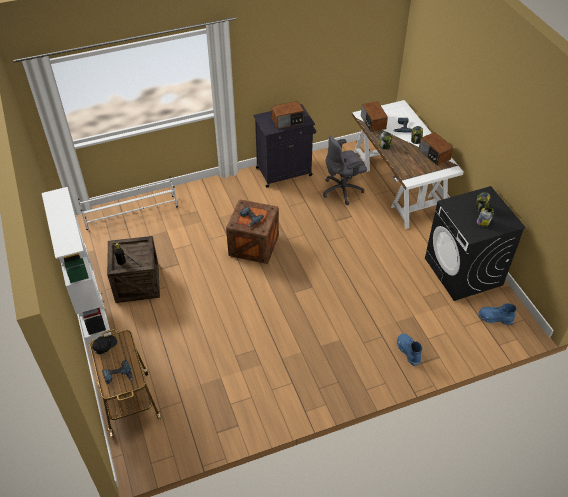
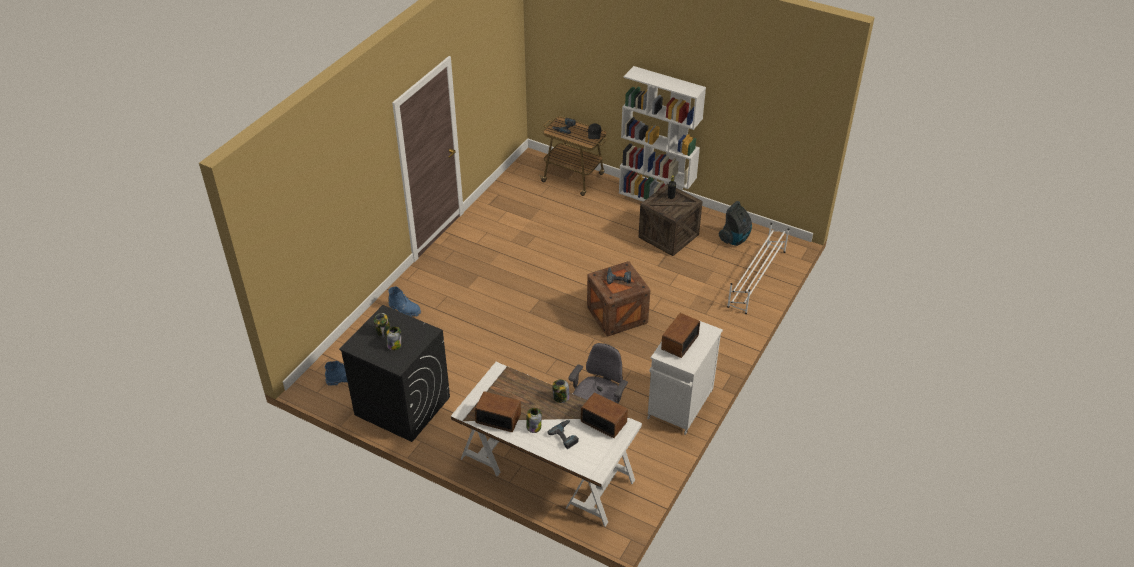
camera: 140 degrees right, 5 degrees down
(98, 249) = (735, 239): none -> vacuum cleaner
(285, 171) = (679, 406): black cabinet -> white cabinet

